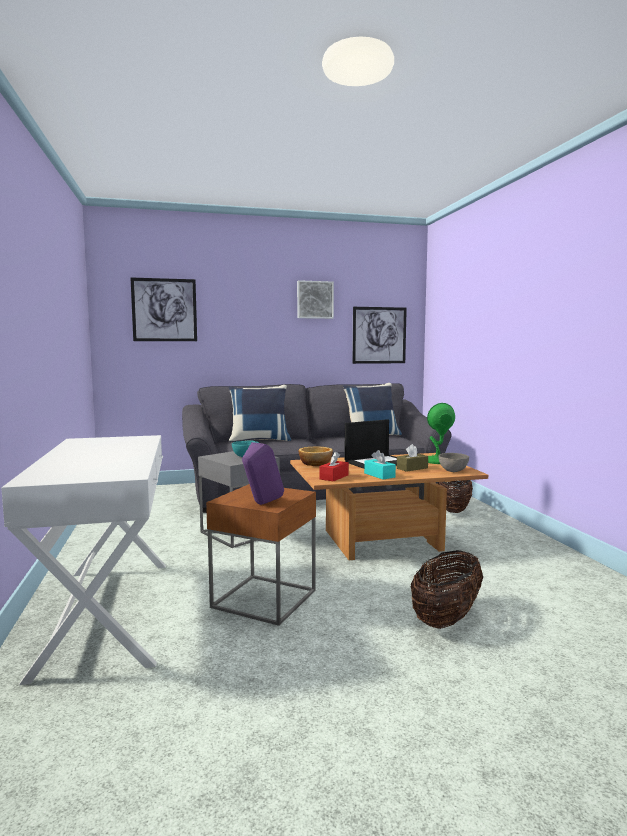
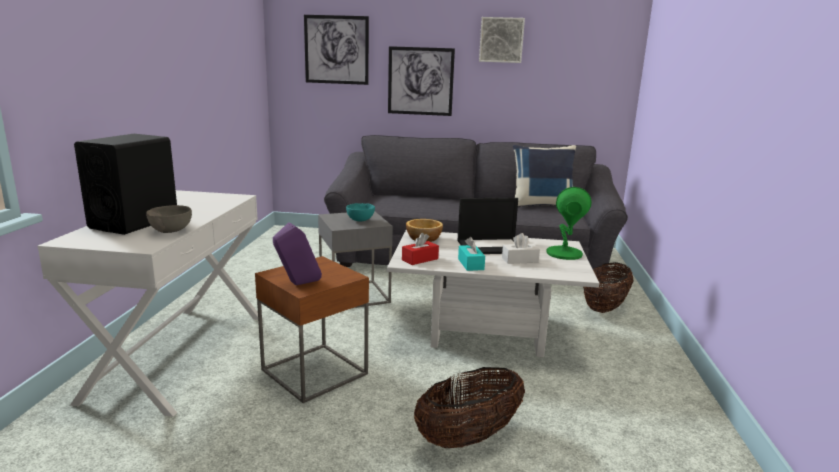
camera: 20 degrees right, 10 degrees up
(77, 462) = (134, 222): none -> black speaker
(259, 440) = (414, 197): blue pillow -> none
(379, 335) = (578, 84): picture -> picture (420, 81)
(381, 541) = (485, 332): brown coffee table -> white coffee table
(412, 468) = (520, 260): brown tissue box -> white tissue box
(452, 471) = (562, 271): grey bowl -> grey bowl (170, 231)

